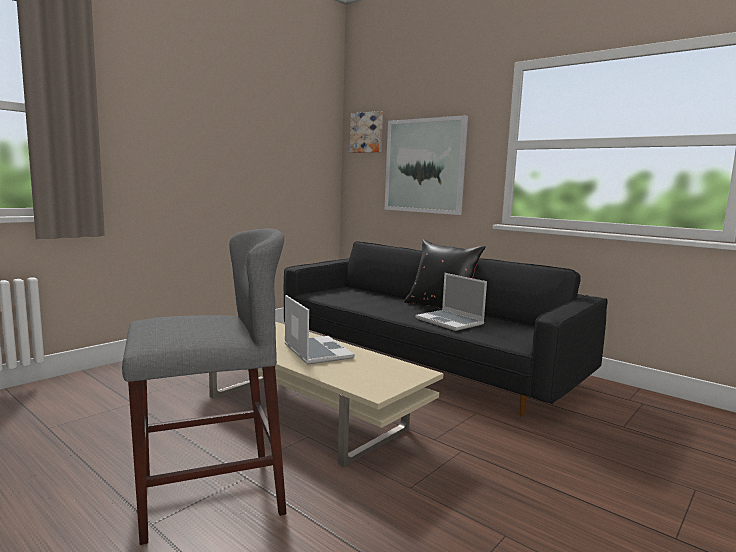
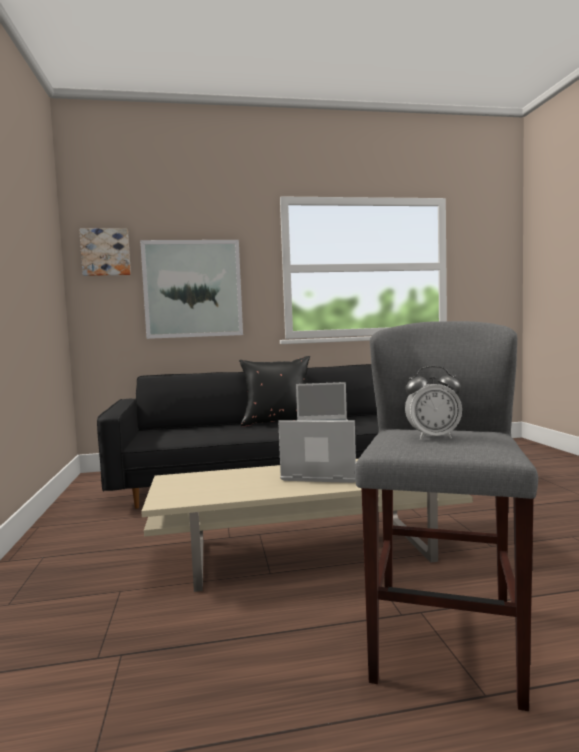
camera: 50 degrees left, 5 degrees down
(180, 323) = (433, 437): none -> alarm clock

